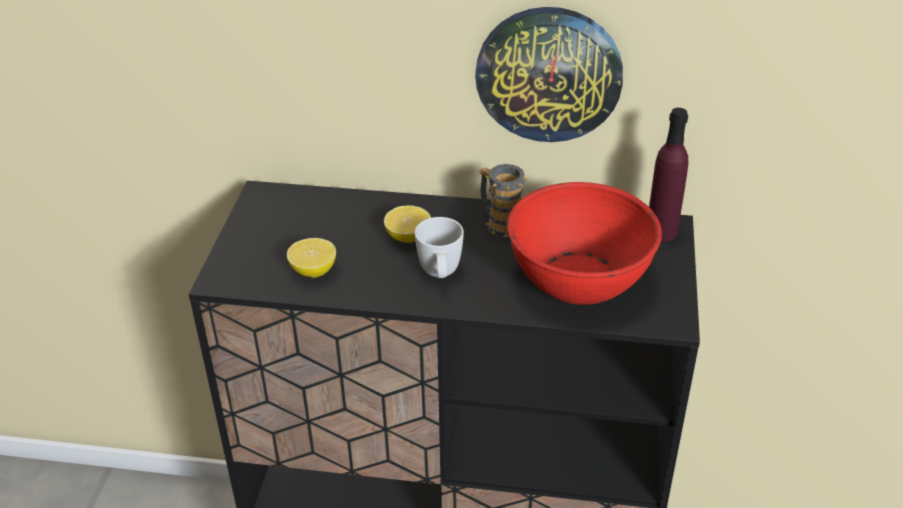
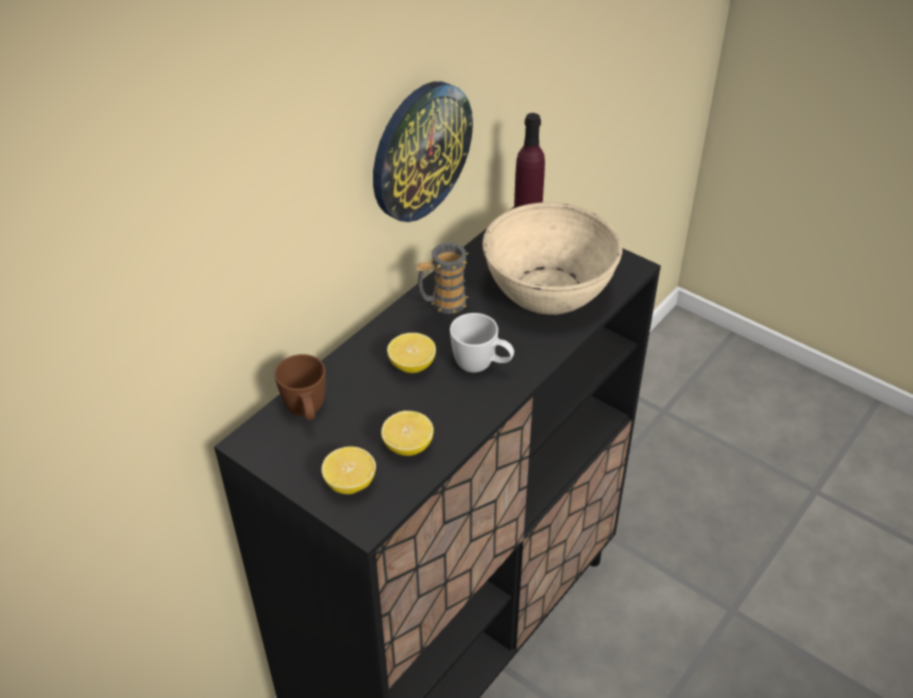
camera: 60 degrees left, 5 degrees up
(253, 257) = (350, 483): none -> lemon
(311, 206) = (307, 413): none -> brown mug
(579, 279) = (548, 291): red bowl -> beige bowl

